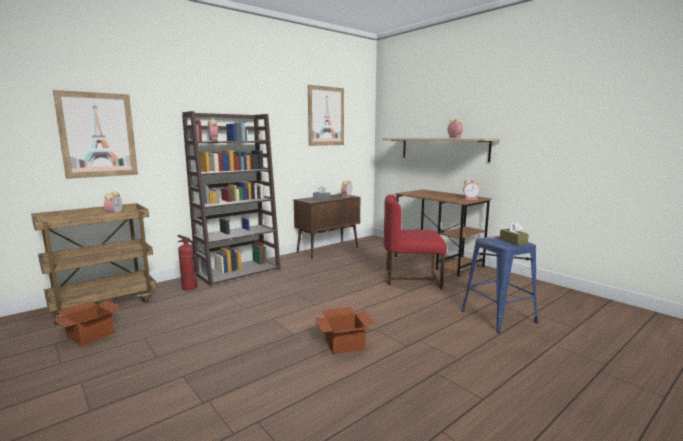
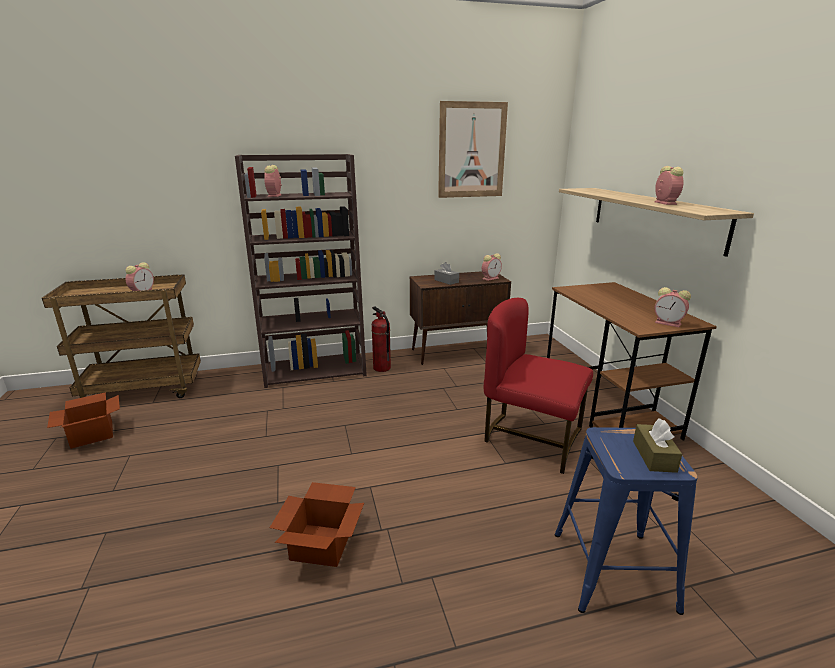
camera: 25 degrees right, 10 degrees up
(98, 135) = (133, 188): picture -> none
(189, 288) = (241, 385): fire extinguisher -> fire extinguisher (381, 368)

